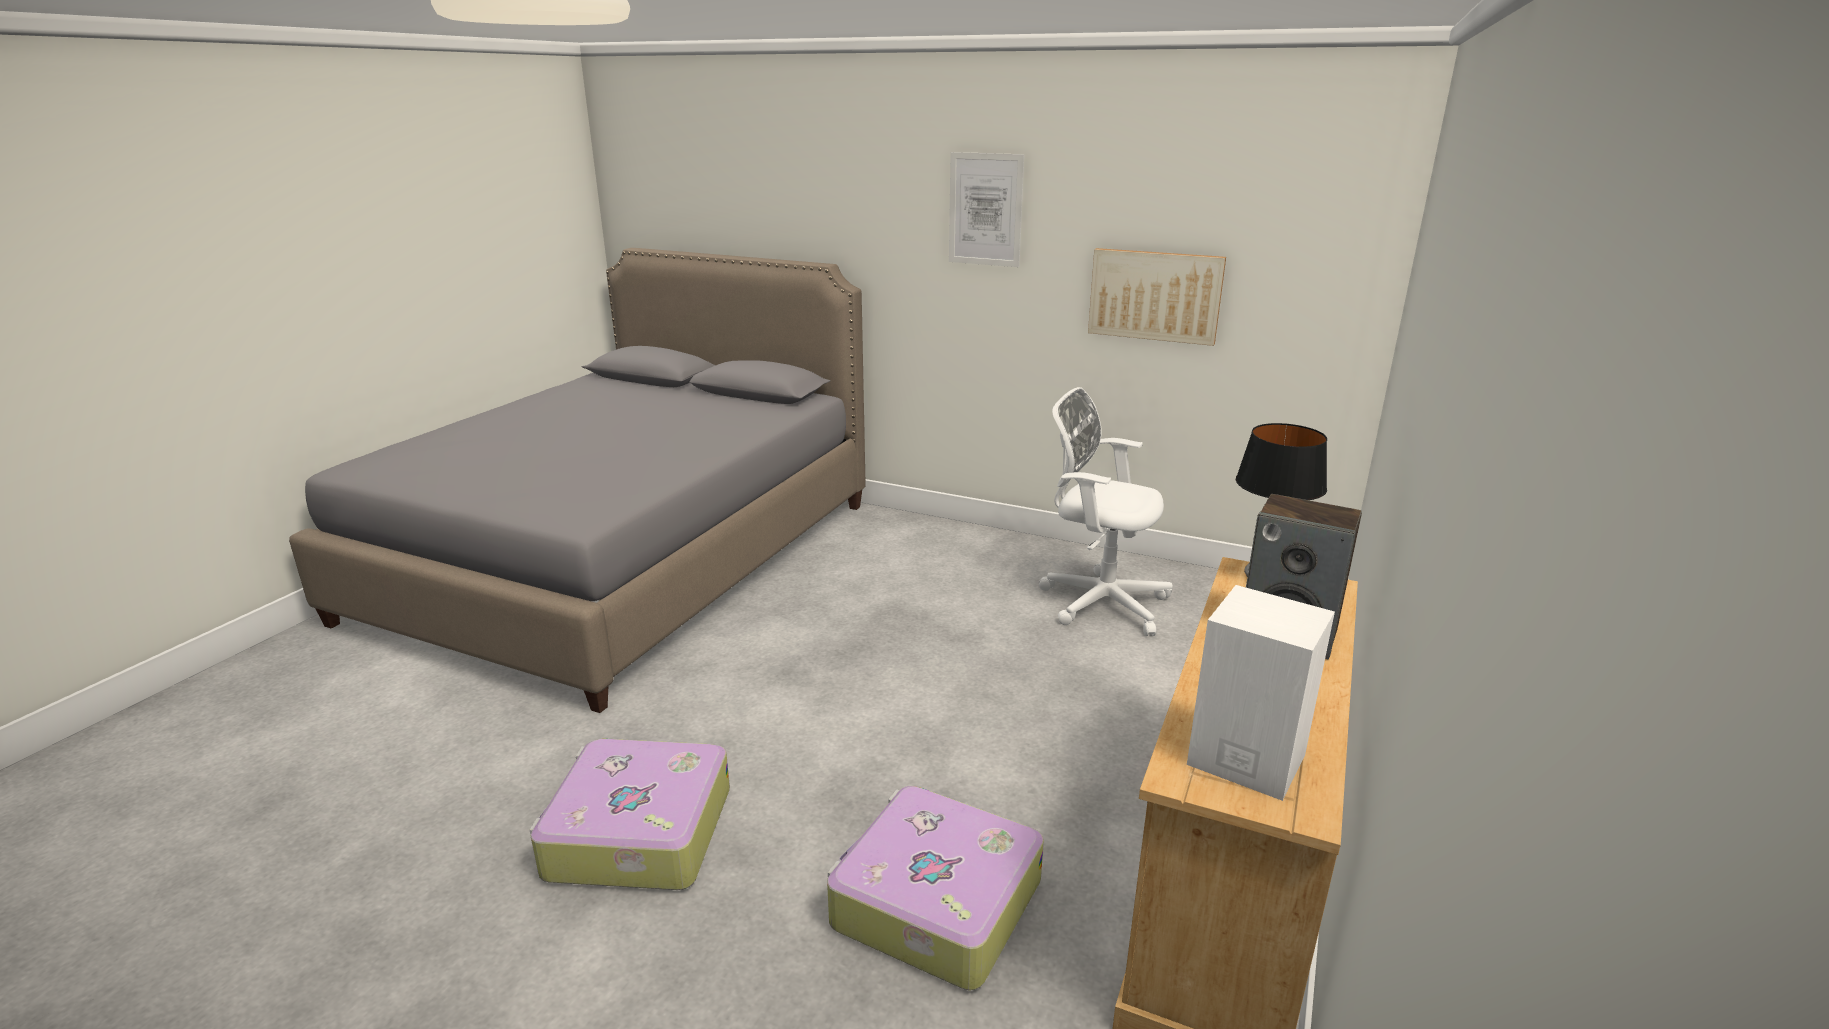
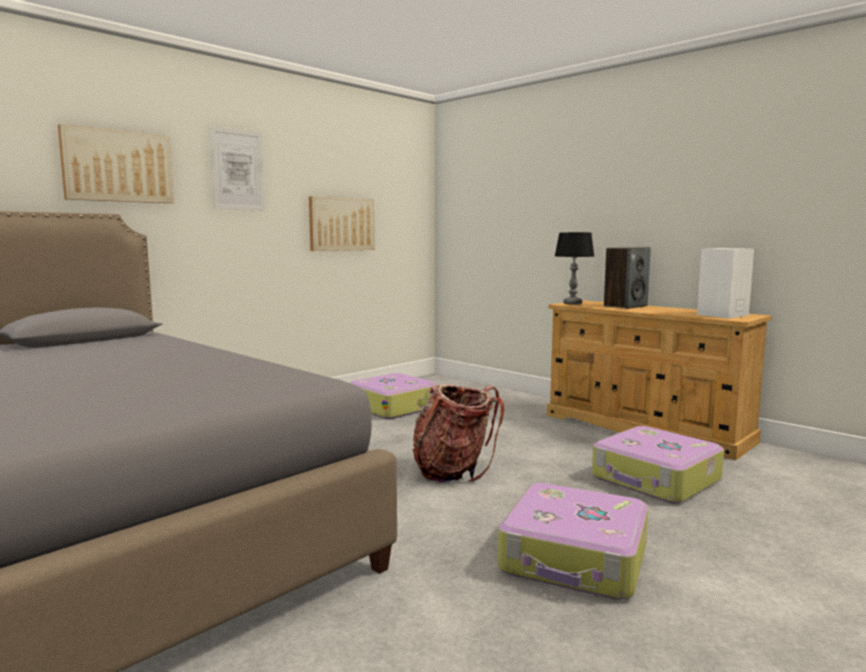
camera: 70 degrees left, 15 degrees down
(848, 209) = (118, 166): none -> picture
(868, 702) = (453, 471): none -> backpack
(1098, 601) = (393, 407): white office chair -> suitcase

